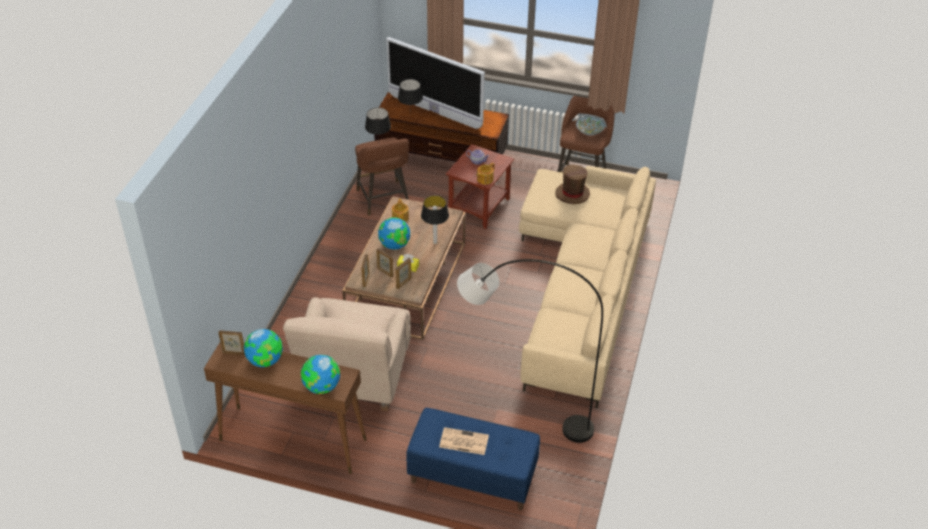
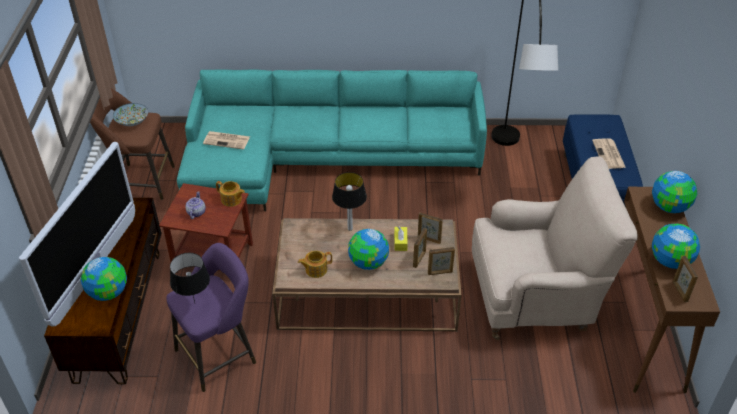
camera: 105 degrees left, 0 degrees up
(384, 200) = (219, 354): brown stool -> purple stool
(411, 116) = (109, 292): black table lamp -> globe
(572, 194) = (227, 140): brown hat -> newspaper
(581, 285) = (322, 158): beige sofa -> turquoise sofa

